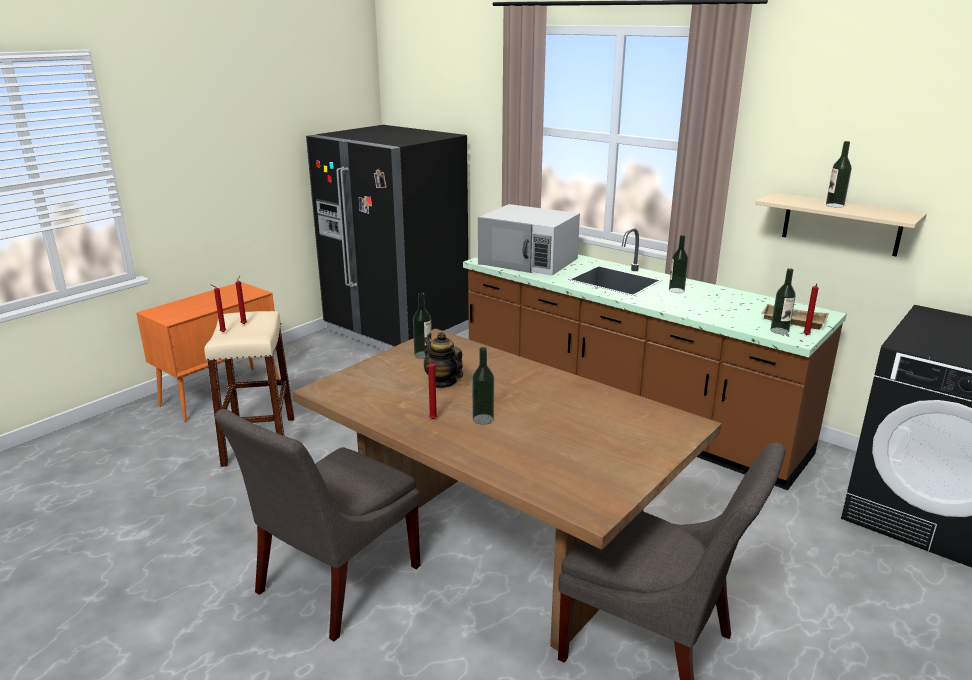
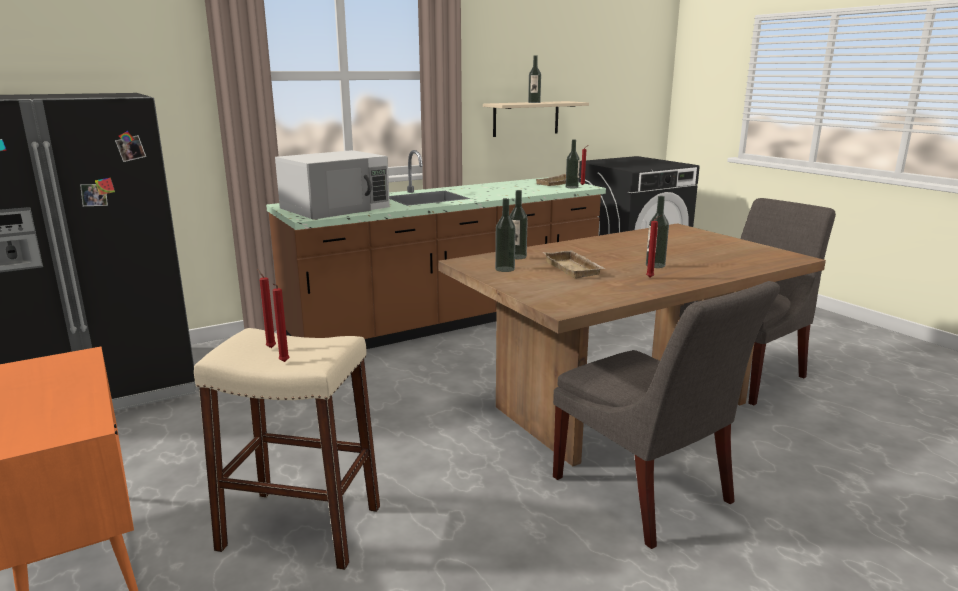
camera: 70 degrees left, 5 degrees down
(442, 382) = (574, 269): teapot -> beige tray
(676, 290) = (472, 191): bottle -> bottle (517, 257)

